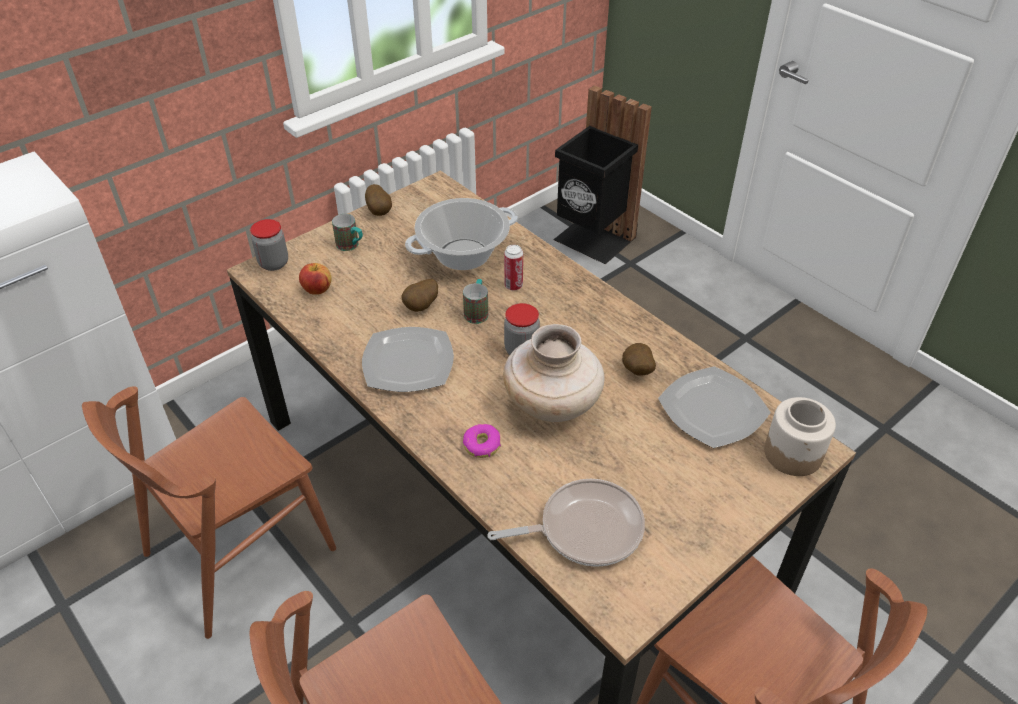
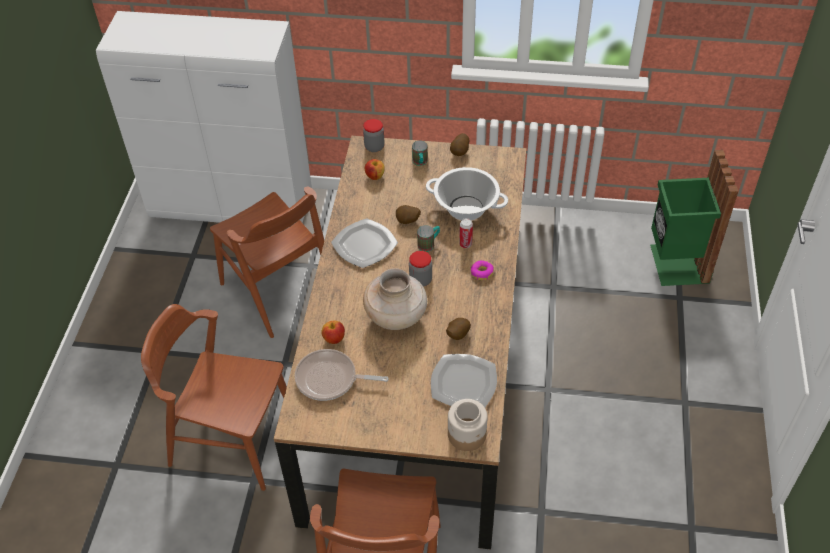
camera: 50 degrees right, 5 degrees up
(239, 551) = (278, 290): brown chair -> brown chair turned 135 degrees counterclockwise
(481, 445) = (341, 309): donut -> donut (481, 273)
(522, 482) = (334, 339): none -> apple
(584, 529) = (330, 379): frying pan -> frying pan turned 150 degrees clockwise
(593, 240) = (676, 264): black trash can -> green trash can

